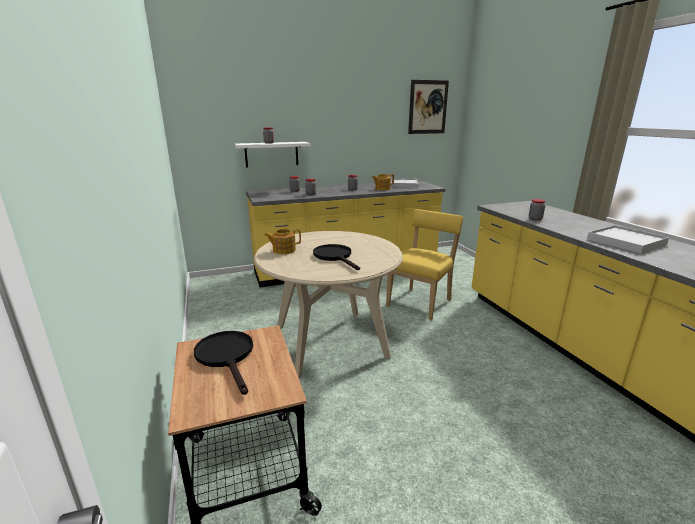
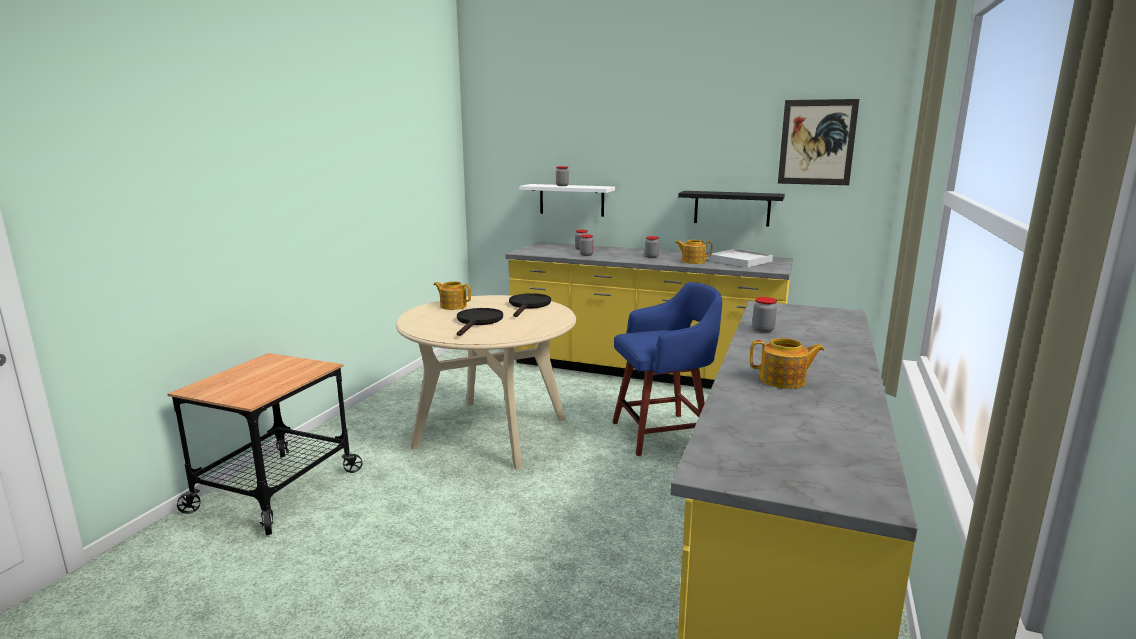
camera: 40 degrees right, 5 degrees down
(227, 356) = (271, 370): black frying pan -> black frying pan (528, 305)
(383, 151) = (732, 208): none -> black shelf
(421, 302) = (663, 434): yellow chair -> blue stool
(626, 242) = (783, 380): white tray -> teapot

